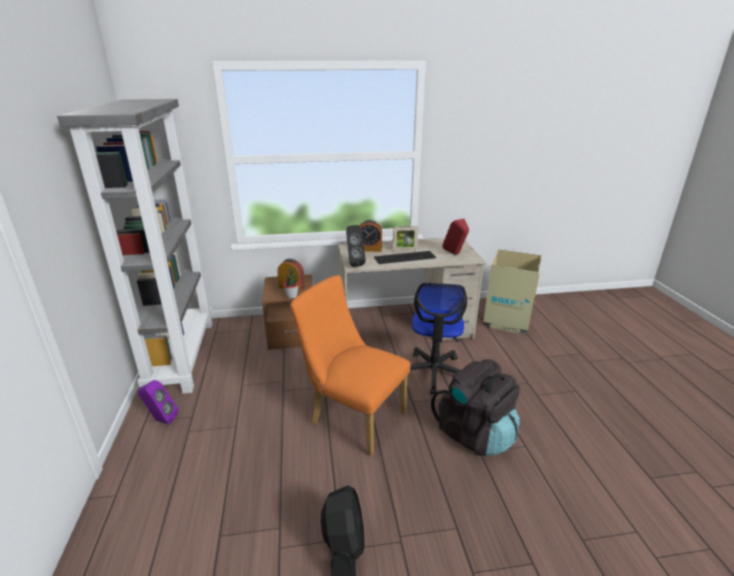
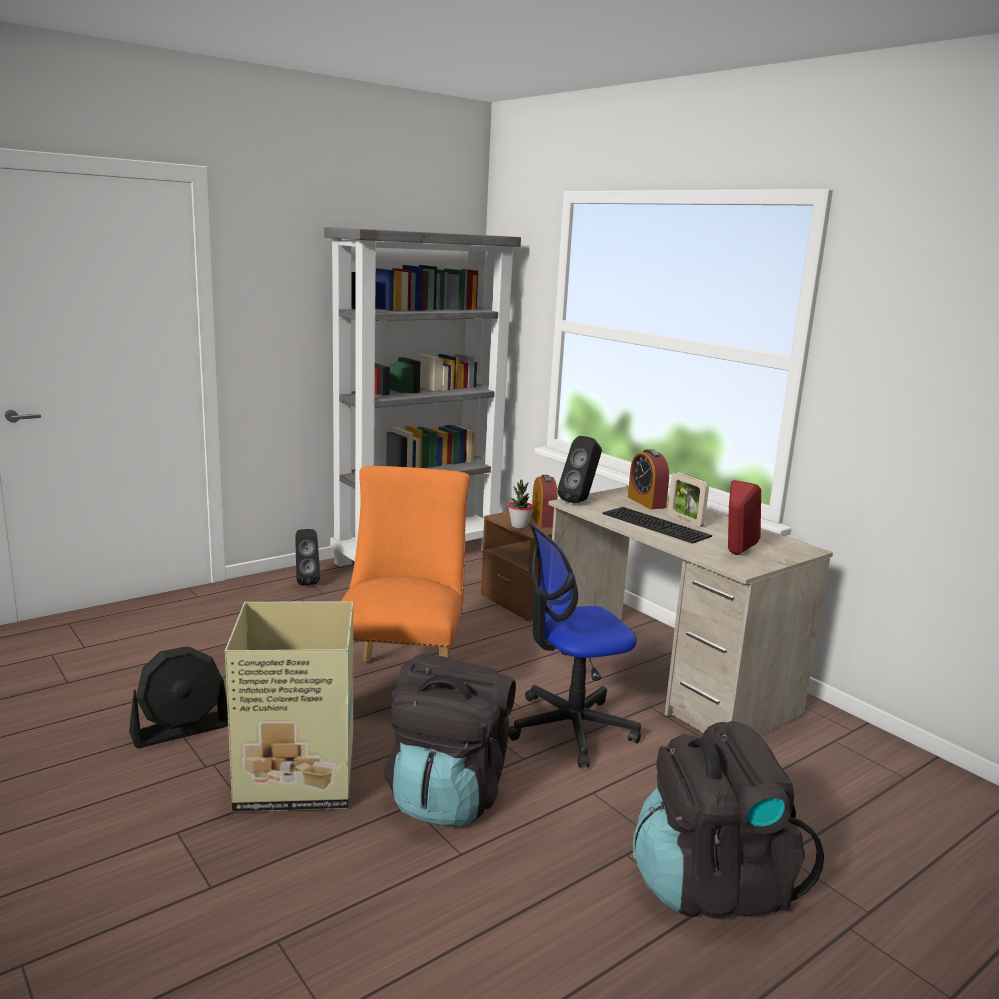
camera: 60 degrees right, 10 degrees down
(161, 420) = (306, 581): purple speaker -> black speaker
(507, 320) = (857, 784): cardboard box -> cardboard box (293, 778)
(561, 381) = (712, 885): none -> black backpack

